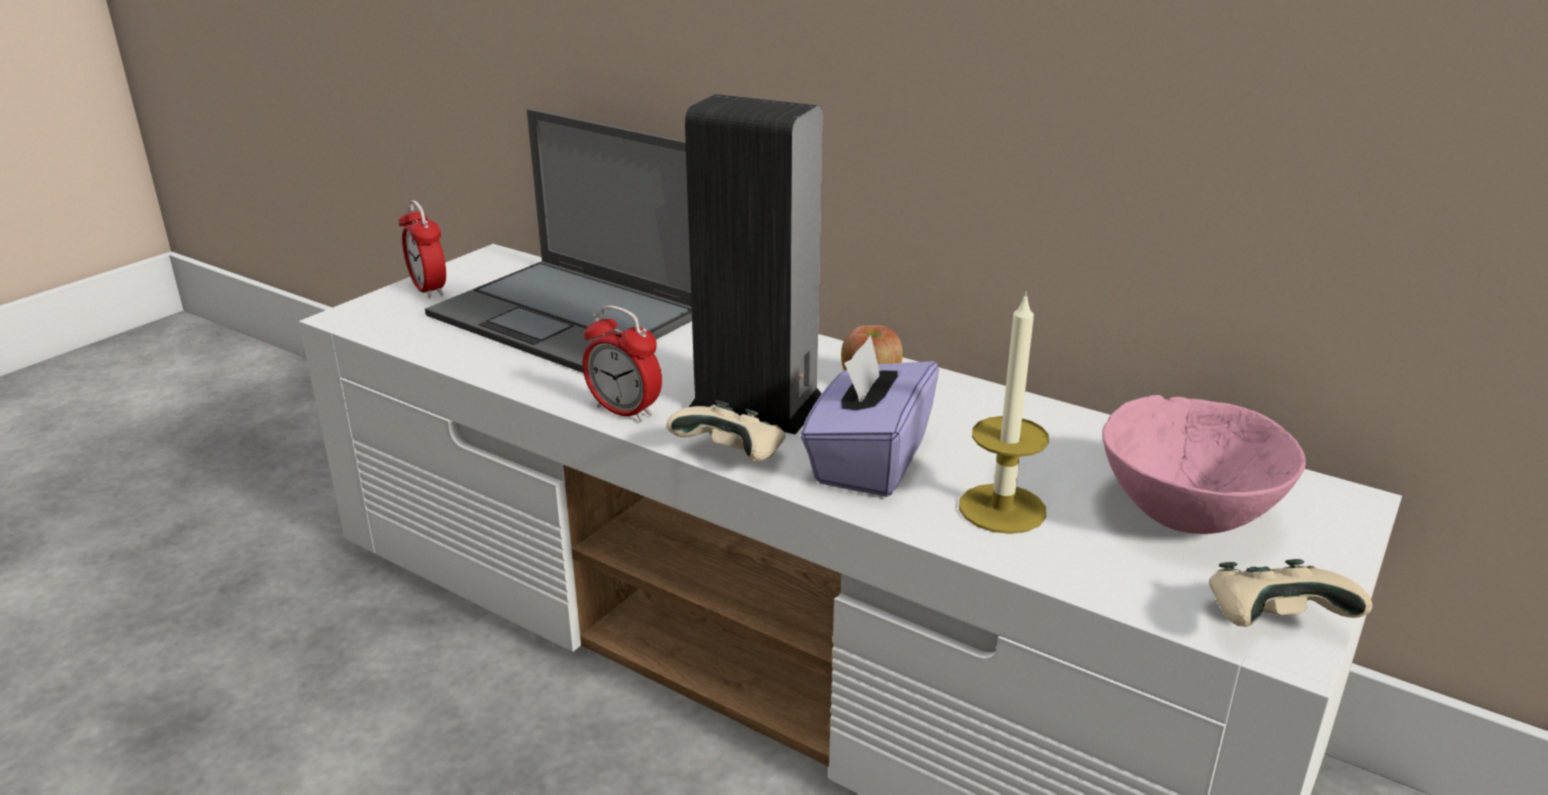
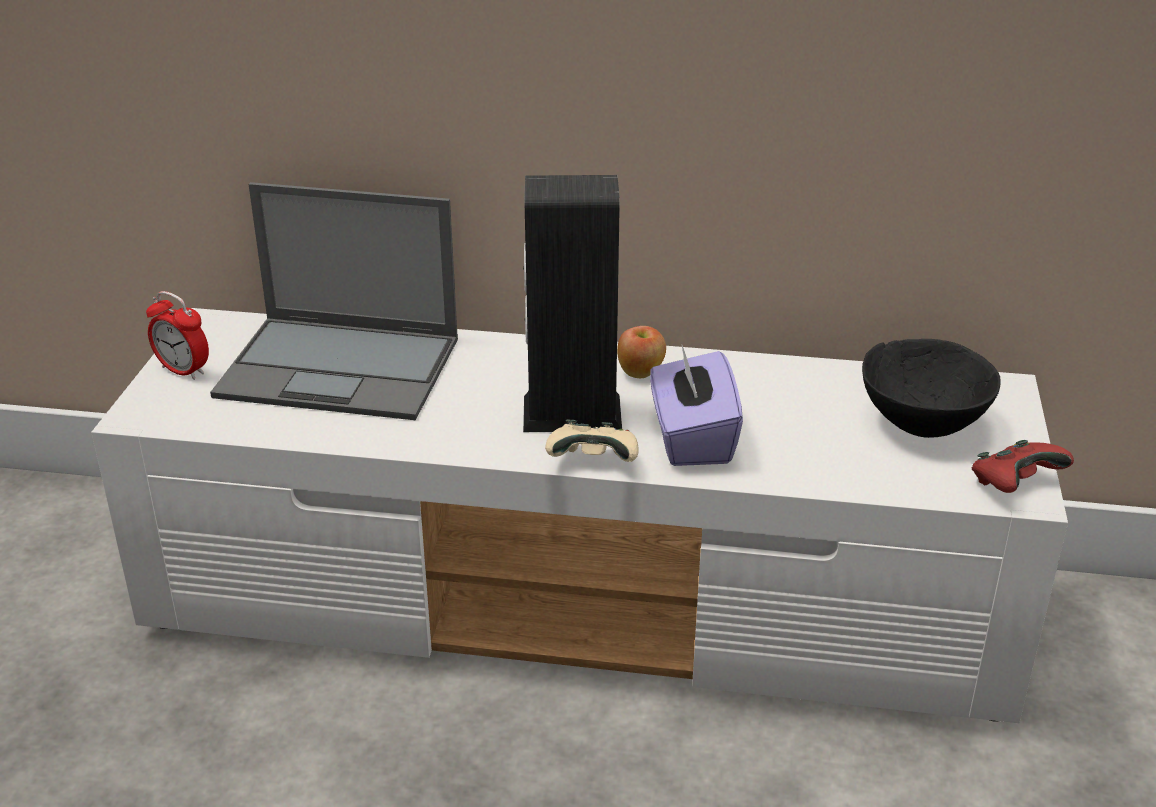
camera: 25 degrees left, 5 degrees up
(624, 411) = (476, 445): alarm clock -> none
(1002, 508) = (807, 451): candle -> none
(1190, 516) = (924, 424): pink bowl -> black bowl
(1273, 623) = (1014, 485): beige game controller -> red game controller

